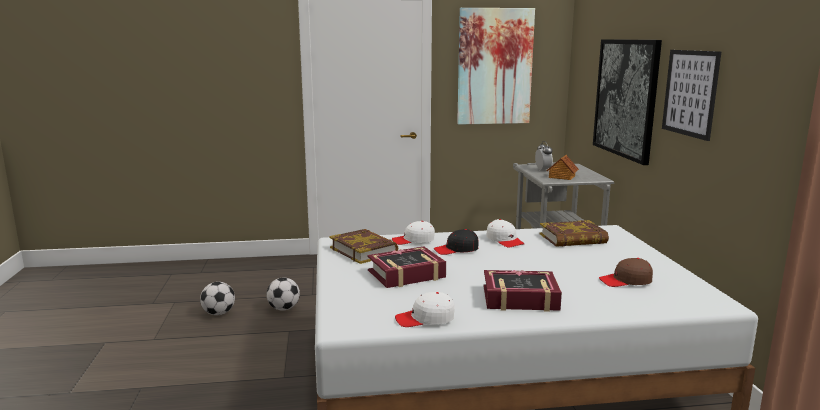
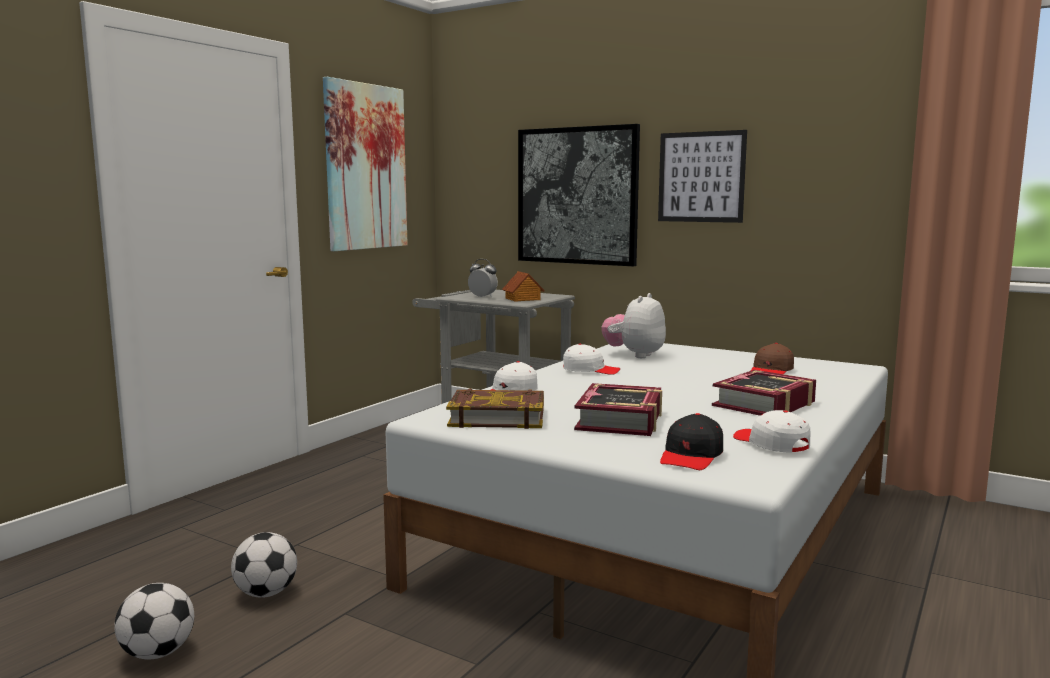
camera: 50 degrees left, 5 degrees down
(425, 319) = (771, 444): white cap -> white cap turned 120 degrees clockwise
(456, 250) = (581, 388): black cap -> black cap (691, 456)
(573, 239) = (634, 355): book -> plush toy

